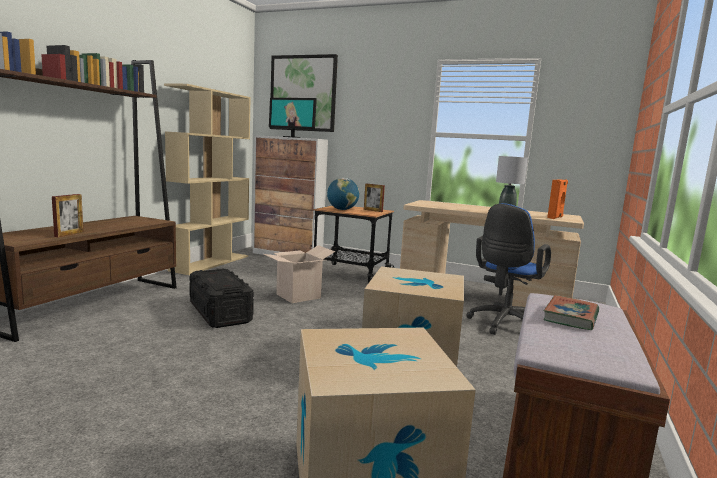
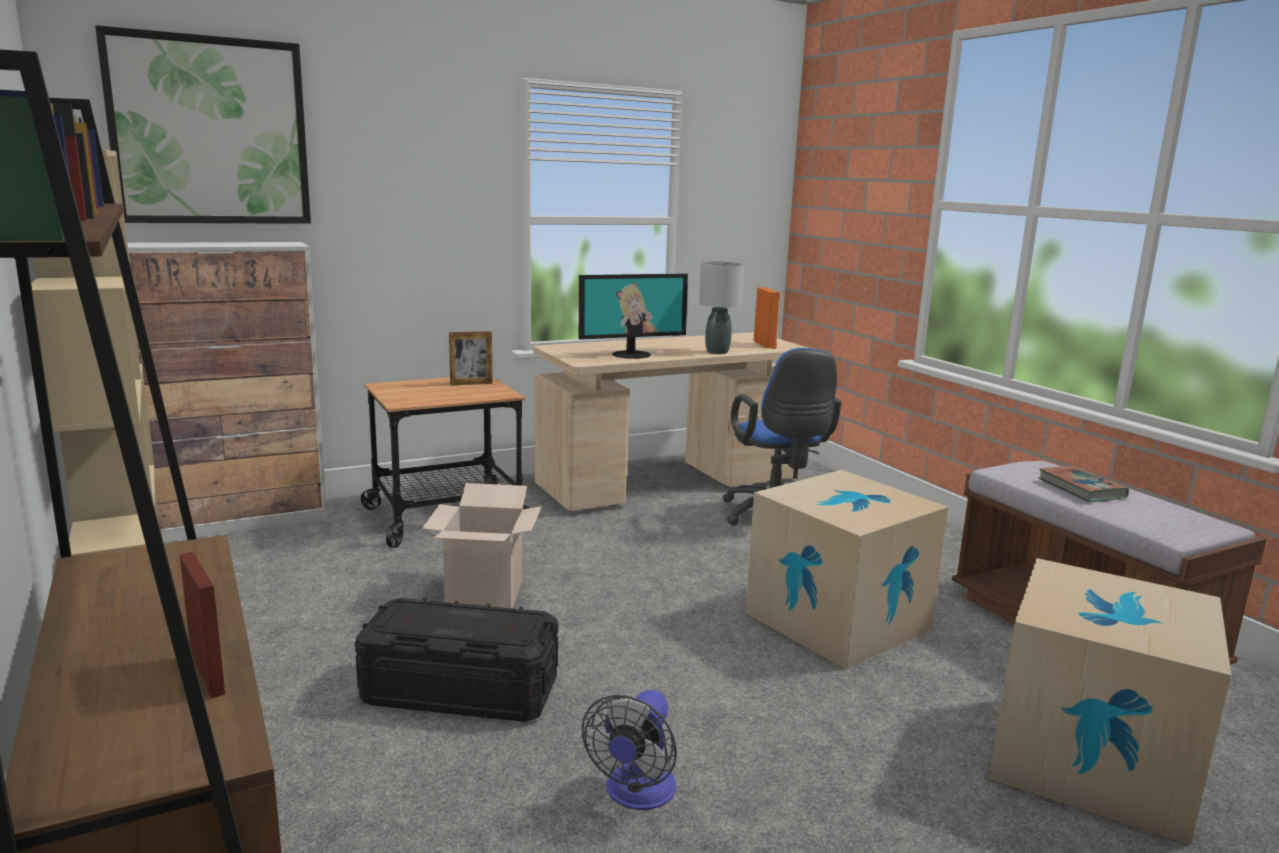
camera: 50 degrees left, 5 degrees up
(180, 358) = (636, 794): none -> fan
(292, 137) = (213, 243): monitor -> monitor (631, 354)
(342, 209) = (431, 396): globe -> none

